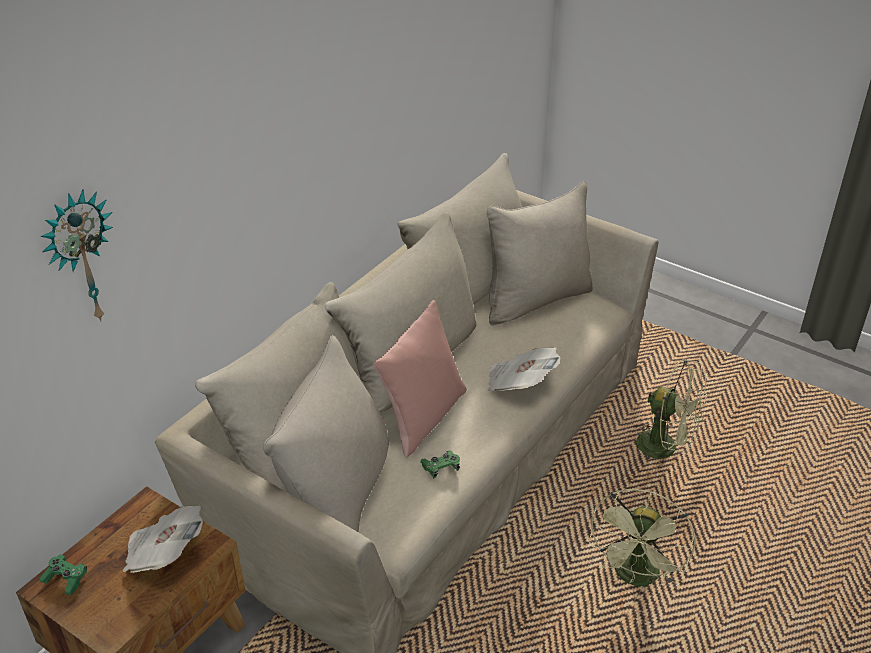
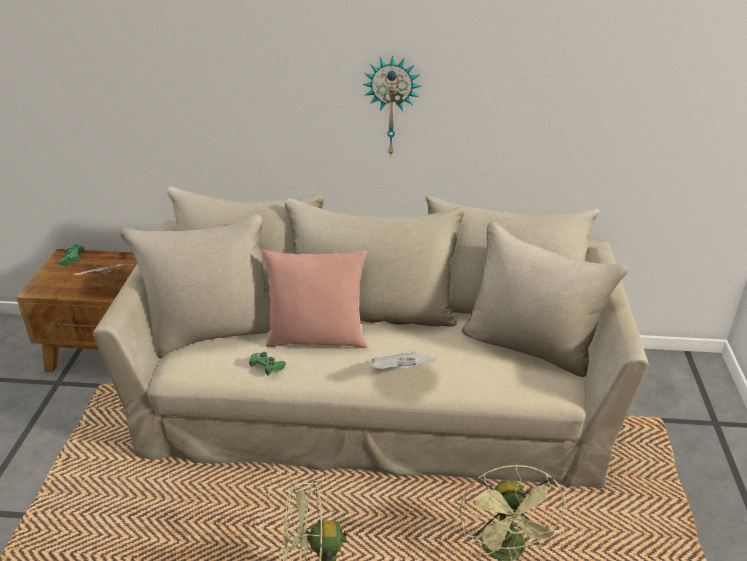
camera: 60 degrees right, 5 degrees down
(80, 258) = (130, 59): wall clock -> wall clock (391, 106)

